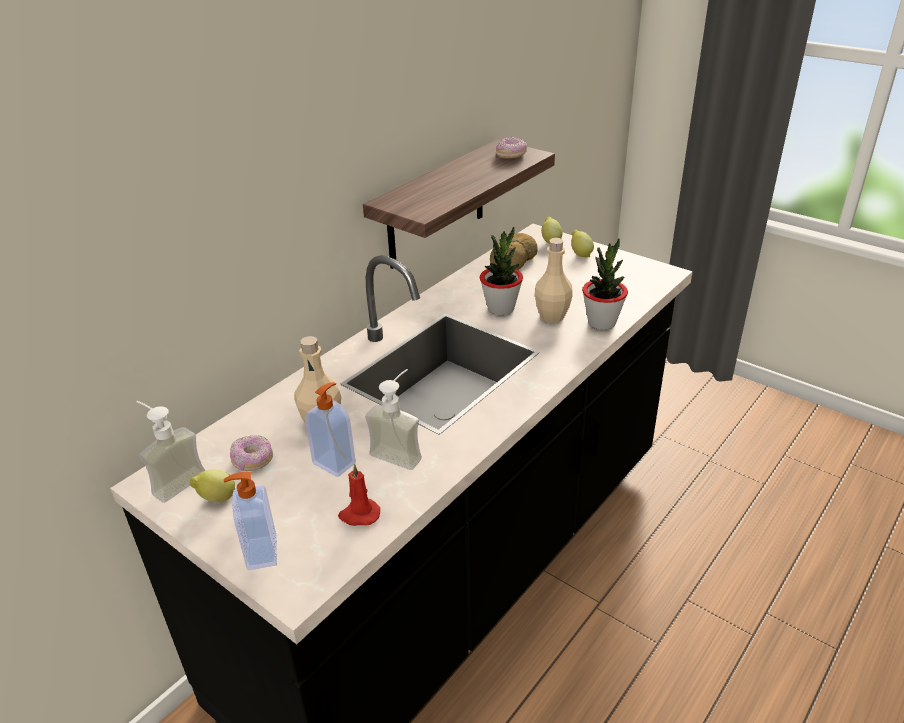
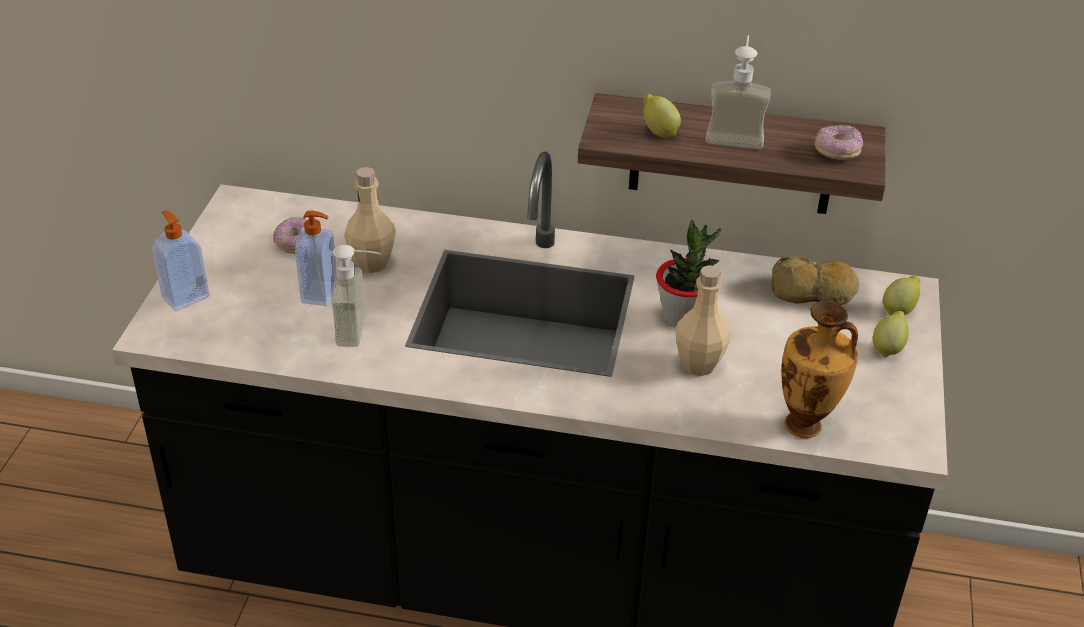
camera: 60 degrees right, 5 degrees up
(173, 480) = (246, 211): soap dispenser -> soap dispenser (735, 134)
(216, 499) = (236, 245): lemon -> lemon (658, 132)
(359, 515) = (259, 335): red candle -> none
(601, 322) = (720, 413): potted plant -> none
(630, 298) = (806, 426): none -> vase

